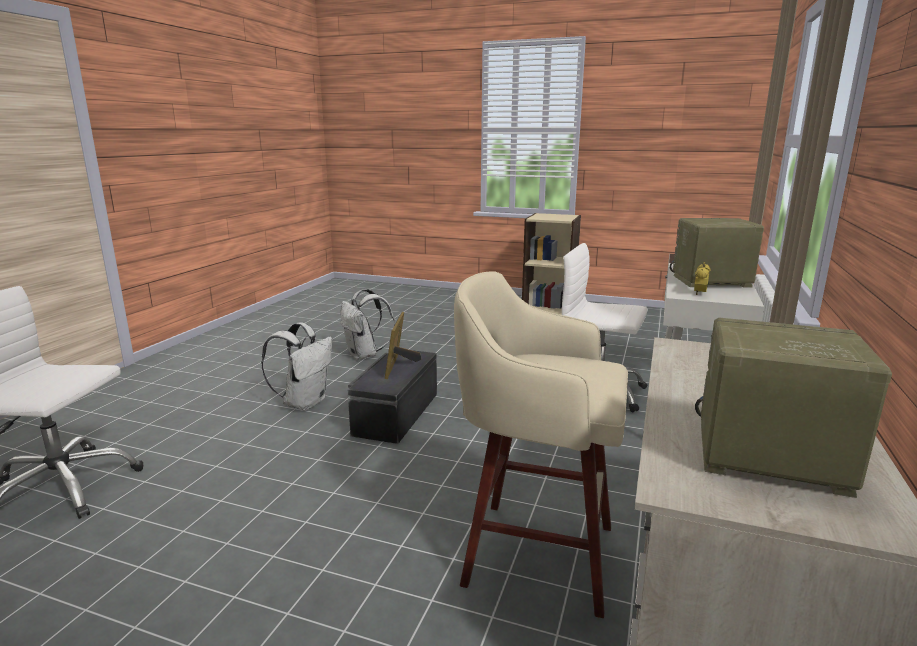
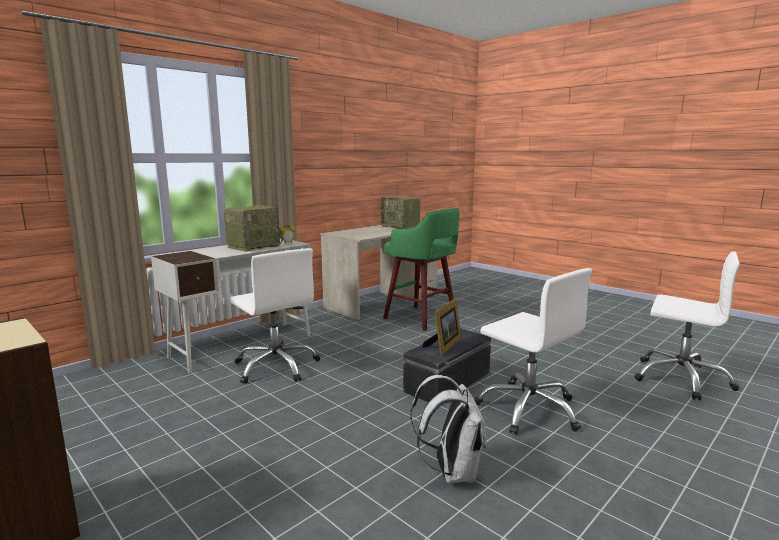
camera: 155 degrees left, 5 degrees down
(305, 402) = (529, 409): white backpack -> white office chair
(534, 553) = (422, 318): beige stool -> green stool
(710, 281) = (254, 246): radio -> radio turned 75 degrees counterclockwise

